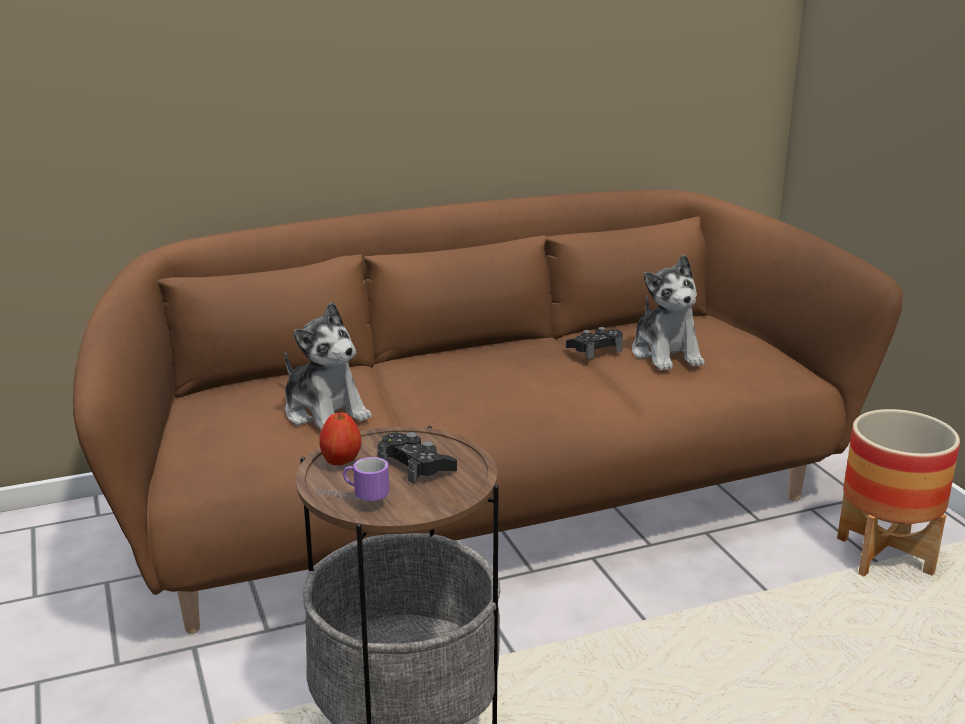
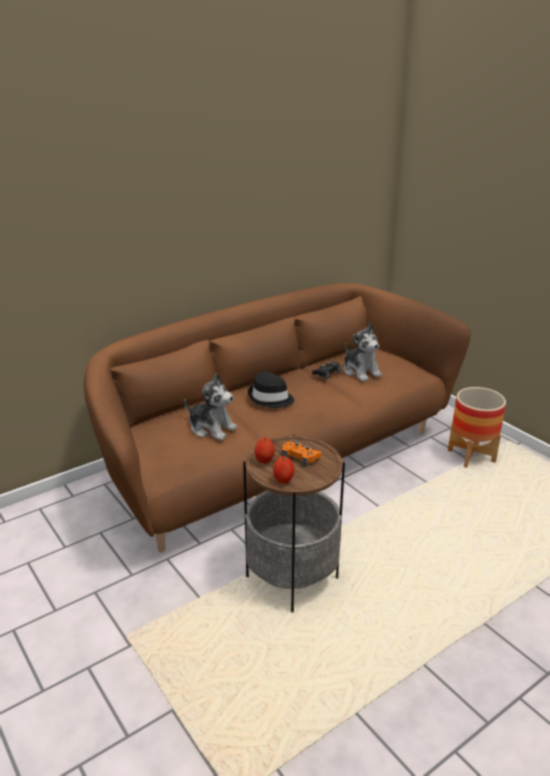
camera: 15 degrees left, 5 degrees up
(352, 499) = (283, 480): mug -> apple
(416, 466) = (300, 457): black game controller -> orange game controller
(461, 377) = (270, 398): none -> black hat

